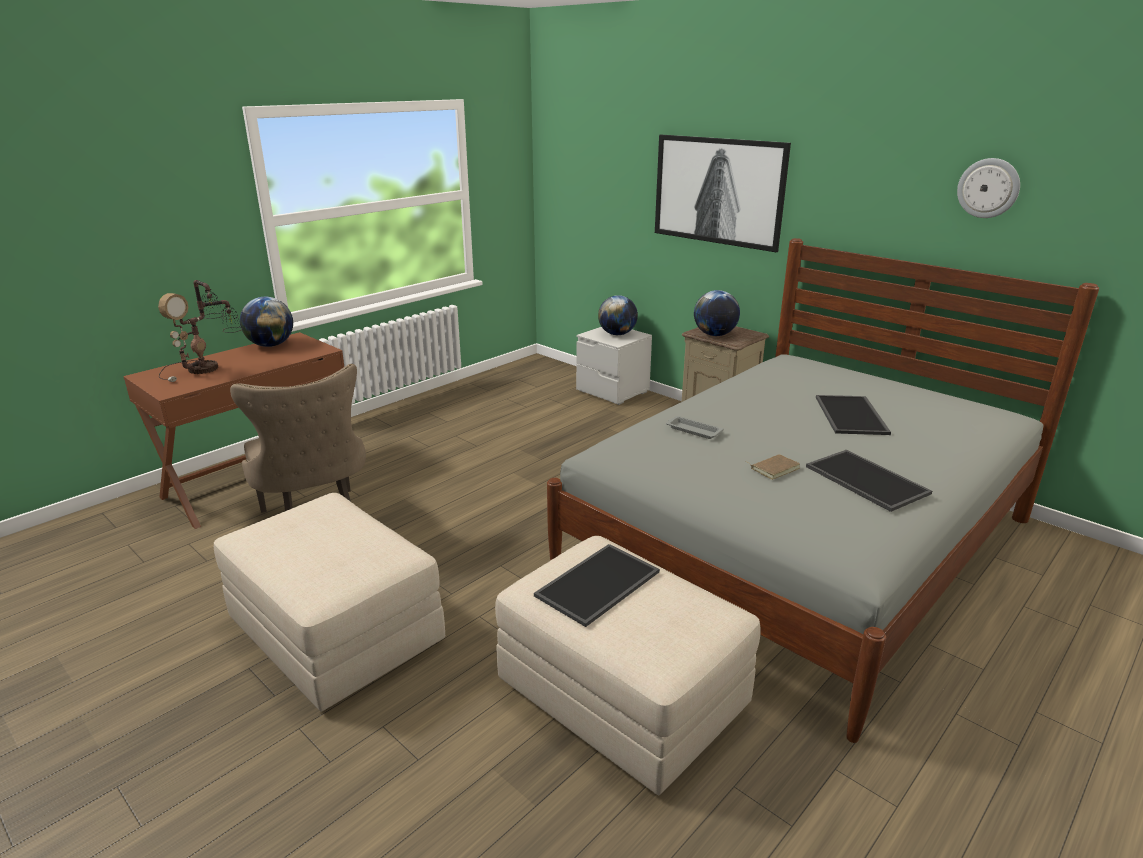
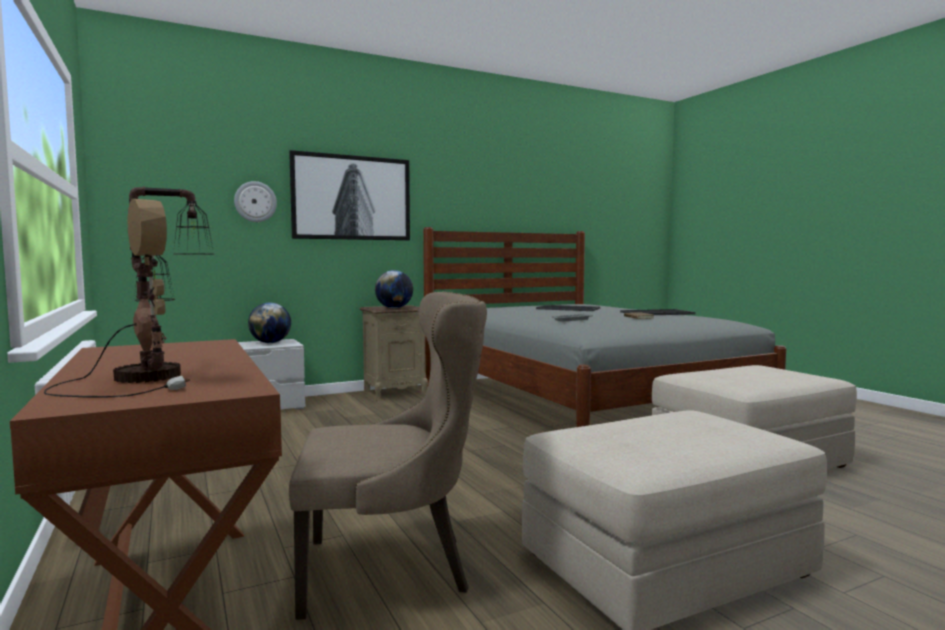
camera: 70 degrees left, 20 degrees down
(270, 345) = (113, 355): globe -> none
(598, 585) = (736, 377): tray -> none
(988, 188) = (526, 187): wall clock -> wall clock (255, 201)

